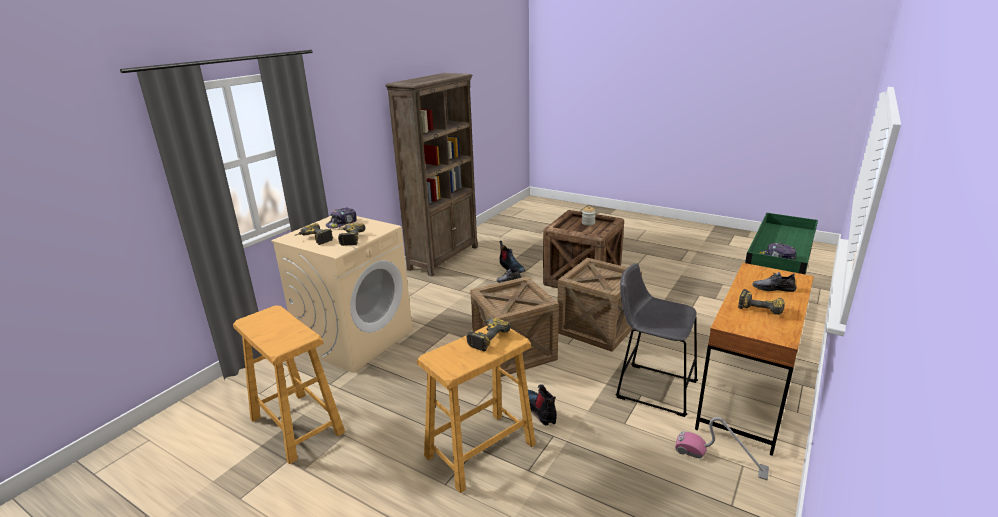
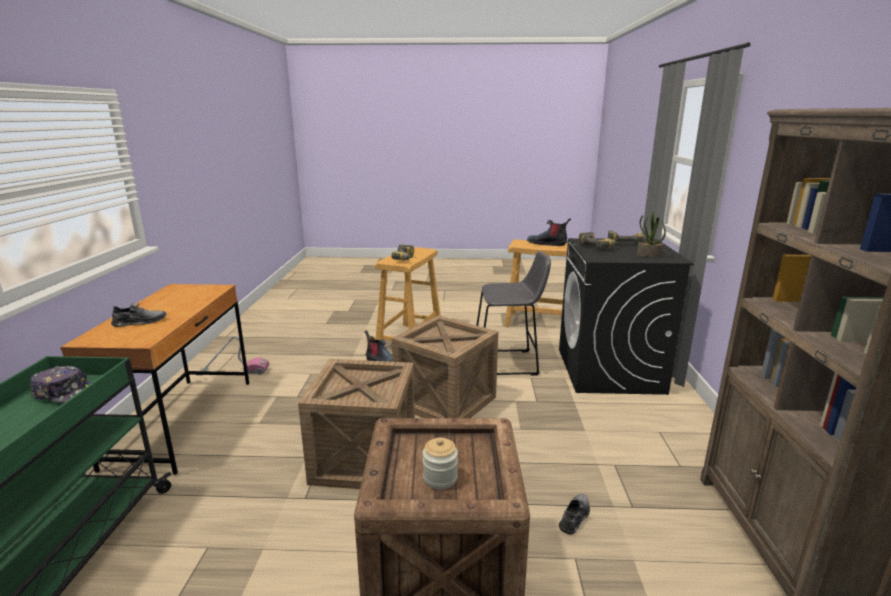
camera: 150 degrees right, 5 degrees down
(342, 223) = (648, 255): cap -> potted plant
(355, 339) = (610, 371): beige washing machine -> black washing machine
(511, 268) = (613, 559): boot -> boot (547, 244)
(652, 388) = (286, 405): grey stool -> grey stool (508, 363)
(761, 307) = (173, 303): power drill -> none

